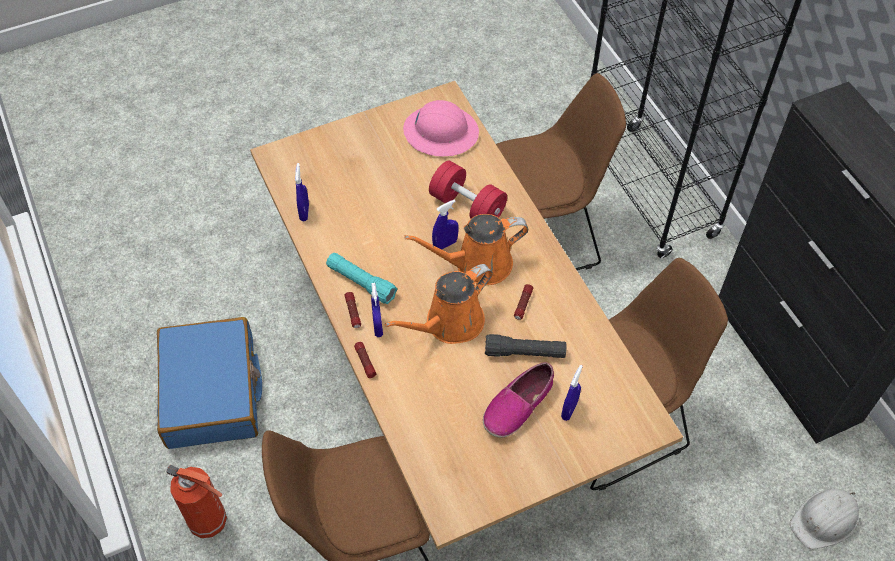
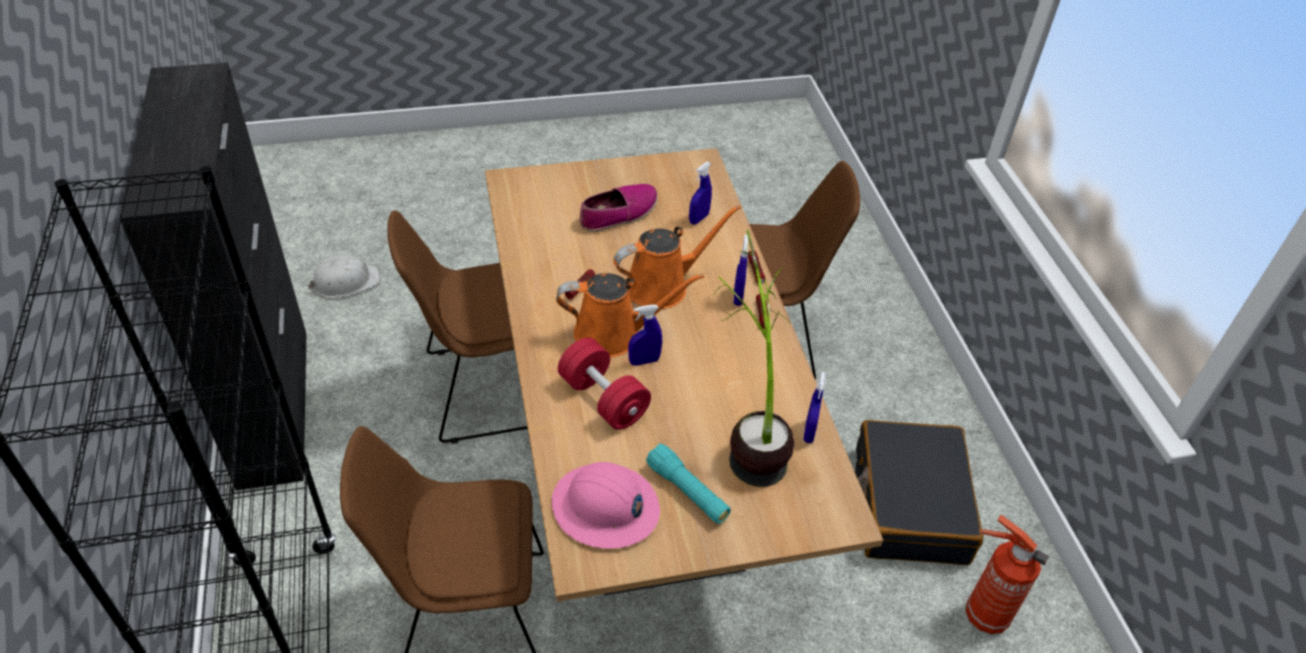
camera: 170 degrees left, 10 degrees down
(210, 522) = (900, 387): fire extinguisher -> fire extinguisher (983, 614)
(212, 392) = (908, 504): blue suitcase -> black suitcase
(350, 202) = (749, 433): none -> potted plant
(361, 283) = (749, 340): turquoise flashlight -> turquoise flashlight (687, 492)
(524, 352) = (596, 249): black flashlight -> none
(569, 409) = (574, 203): blue spray bottle -> blue spray bottle (698, 219)

